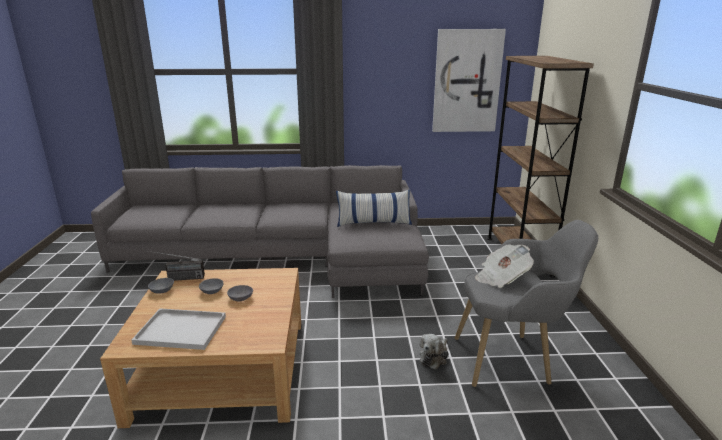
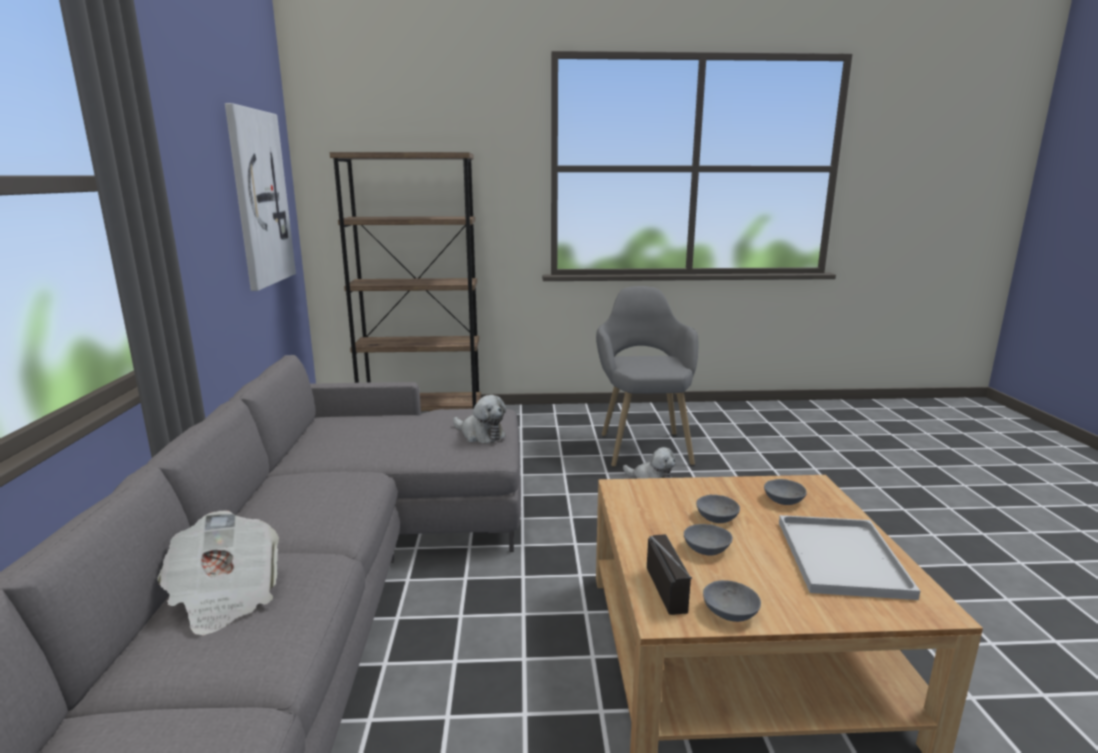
camera: 90 degrees left, 5 degrees down
(252, 324) = (782, 499): none -> grey bowl
(366, 237) = (480, 435): none -> plush toy
(373, 222) = (420, 429): pillow -> none
(501, 278) = (633, 365): newspaper -> newspaper (225, 596)

